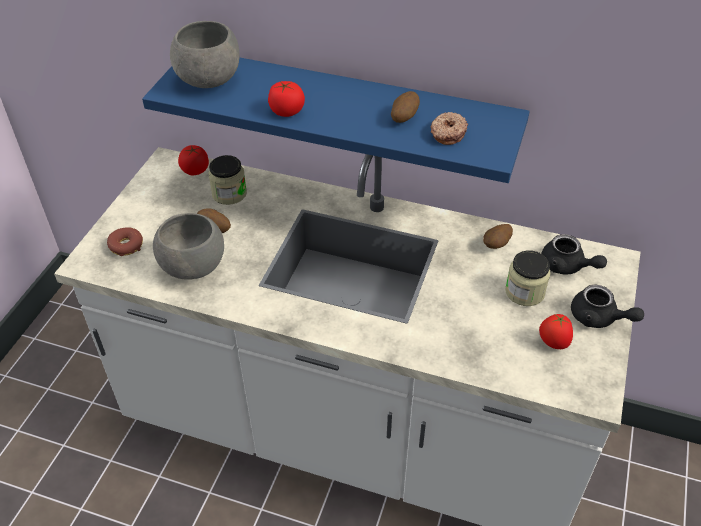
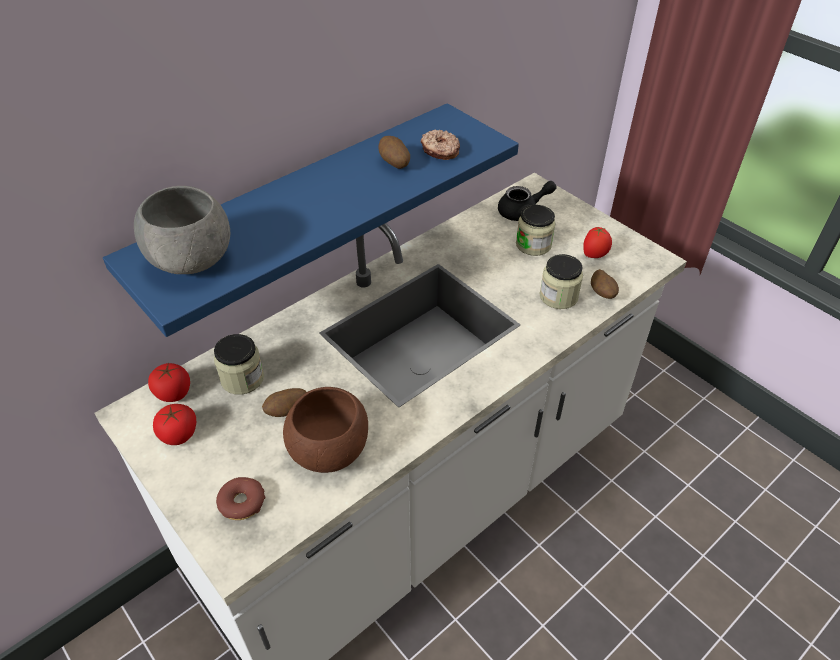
camera: 60 degrees left, 0 degrees up
(194, 267) = (331, 451): grey bowl -> brown bowl
(287, 111) = (311, 226): tomato -> tomato (179, 434)
(467, 336) = (558, 296): none -> jar
(496, 245) = (471, 235): potato -> potato (602, 294)
(598, 318) = (585, 222): black teapot -> none

